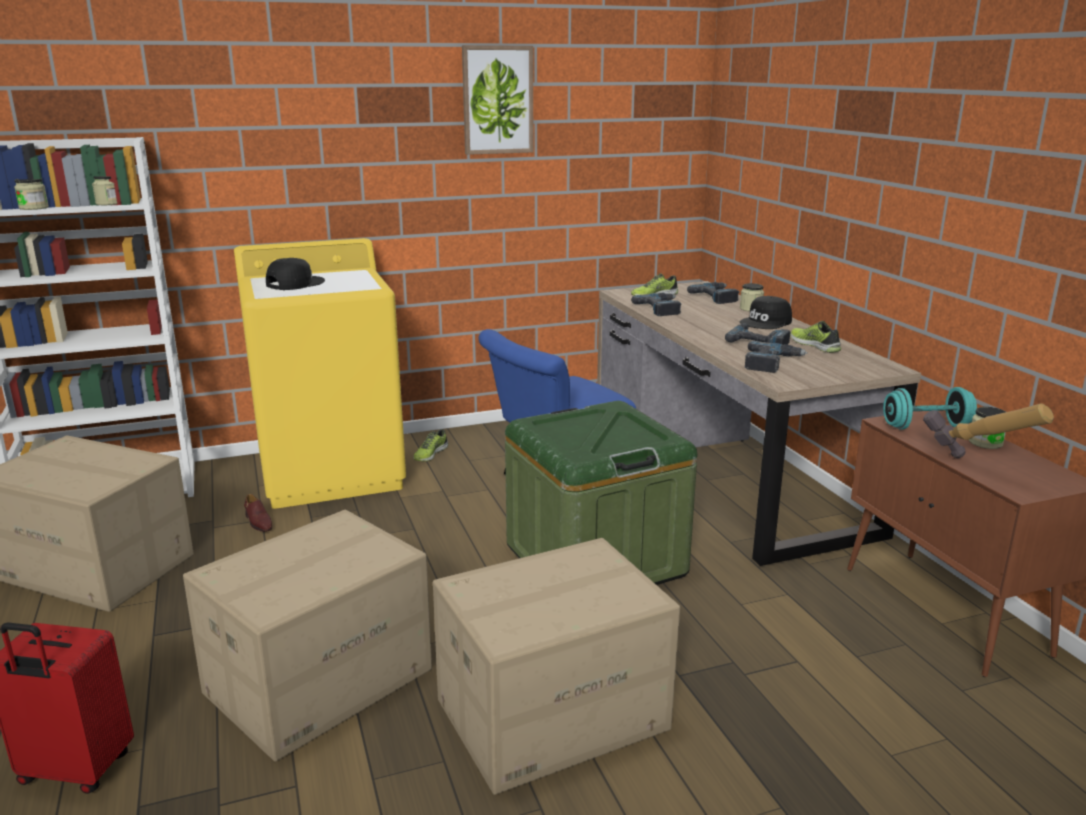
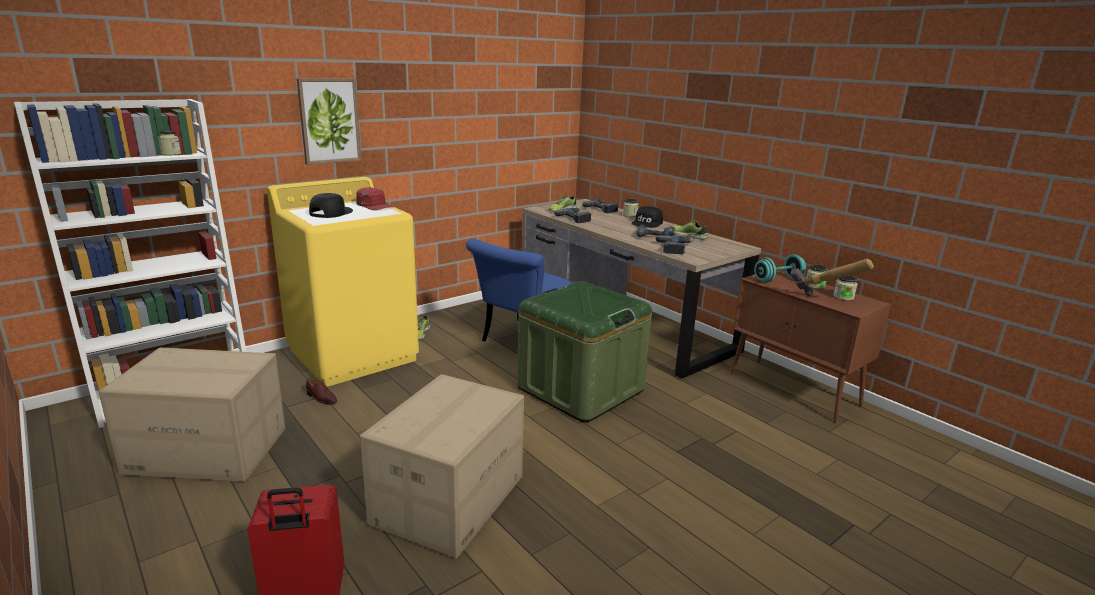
camera: 20 degrees left, 0 degrees up
(34, 208) = (107, 158): jar -> jar (843, 297)
(359, 277) = (375, 205): none -> red cap
(497, 100) = (452, 74): picture -> picture (329, 120)
(552, 713) = (617, 489): cardboard box -> none

